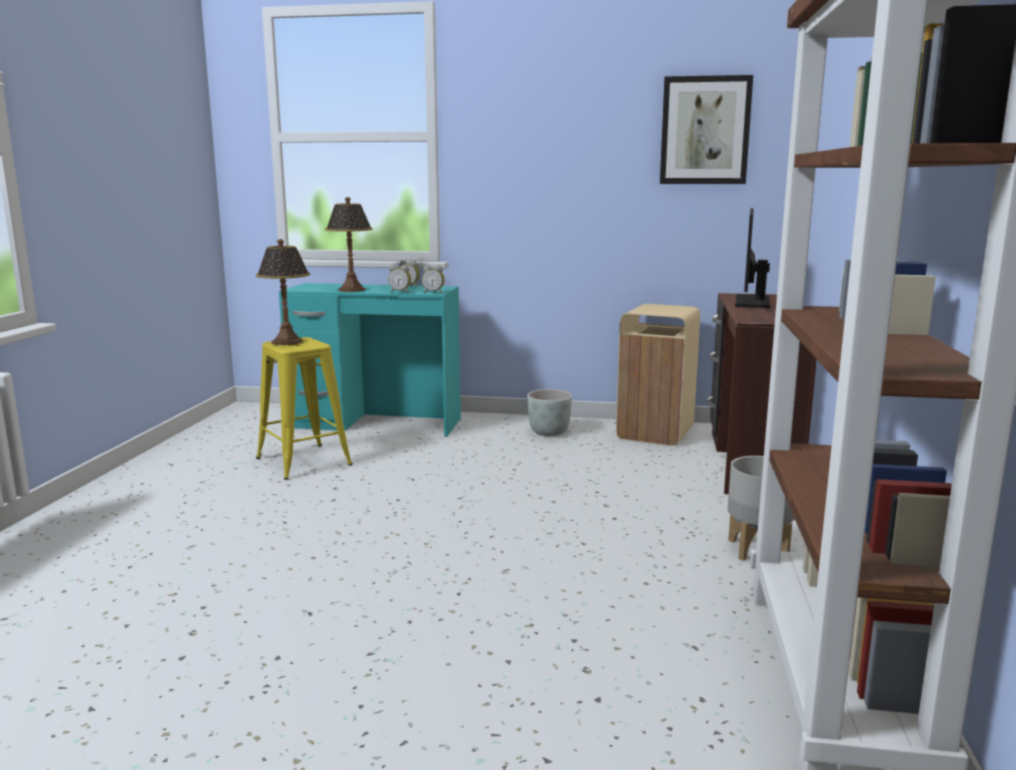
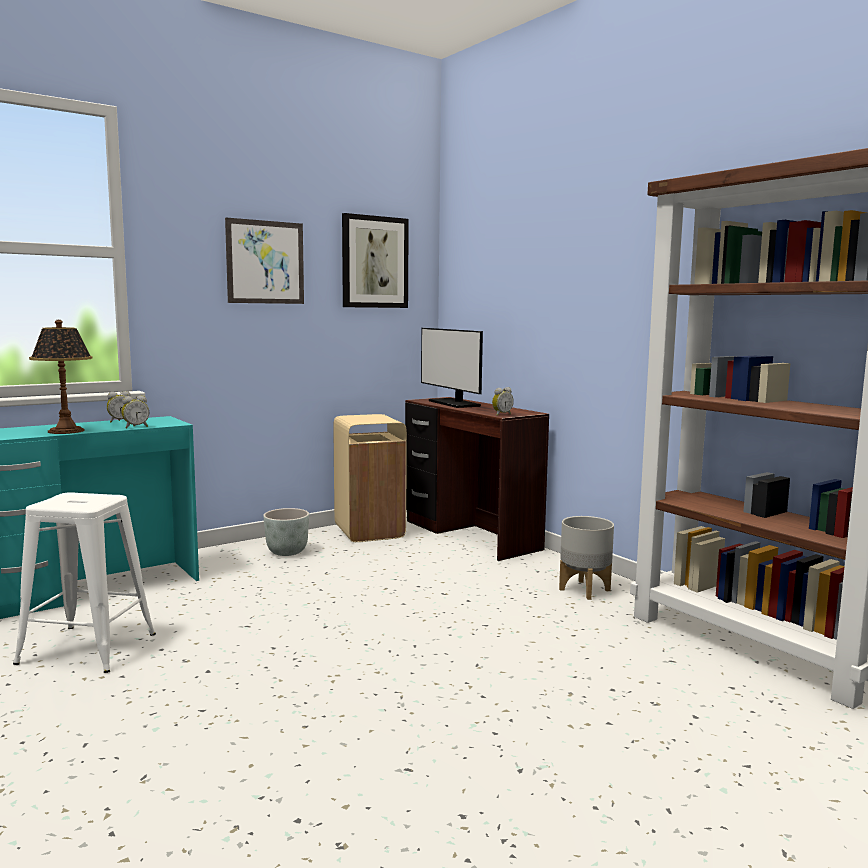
camera: 45 degrees left, 5 degrees down
(287, 342) = (60, 501): table lamp -> none
(303, 461) = (87, 649): yellow stool -> white stool
(433, 293) = (175, 424): alarm clock -> alarm clock (501, 414)
(571, 137) = (265, 262): none -> picture

